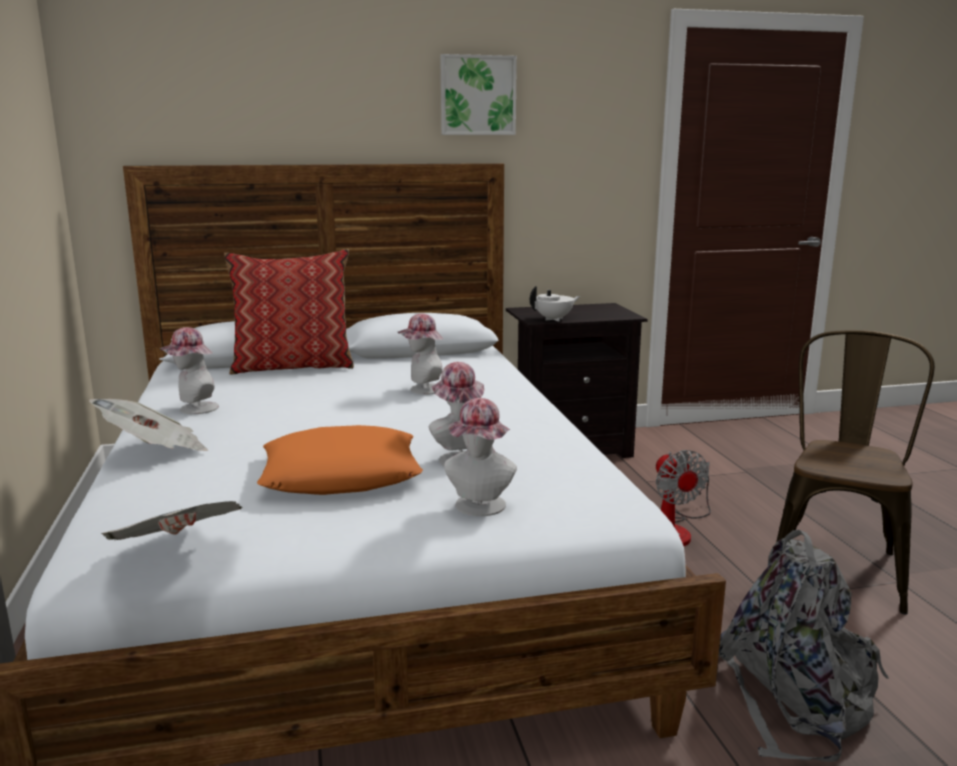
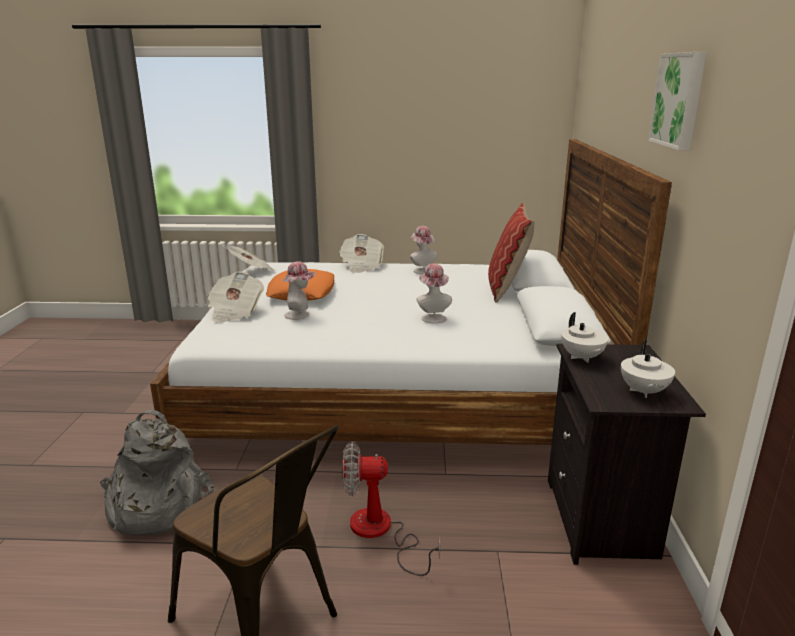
camera: 105 degrees right, 5 degrees up
(479, 508) = (235, 312): hat -> newspaper
(600, 310) = (643, 392): none -> white teapot

